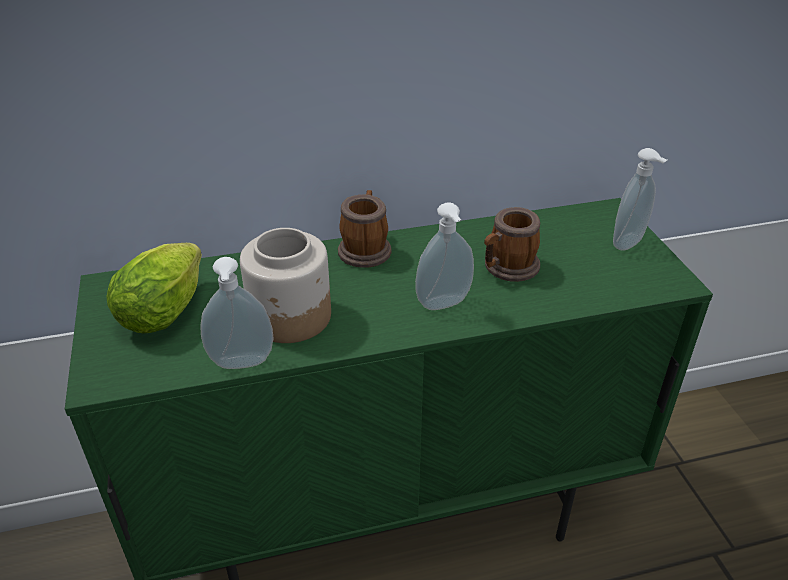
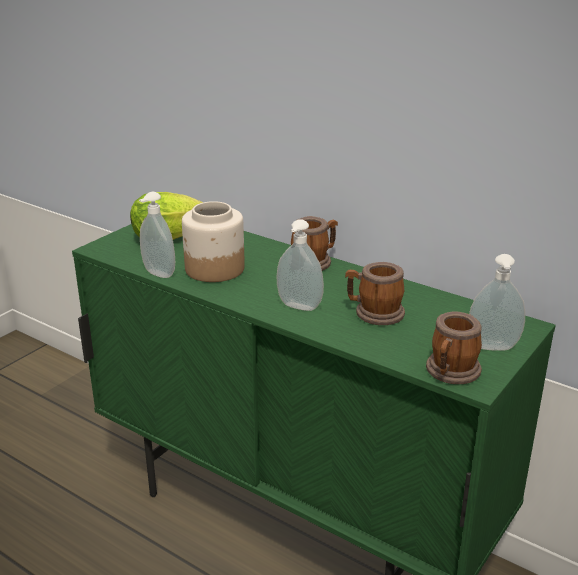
camera: 50 degrees right, 10 degrees down
(649, 285) = (451, 373): none -> mug

